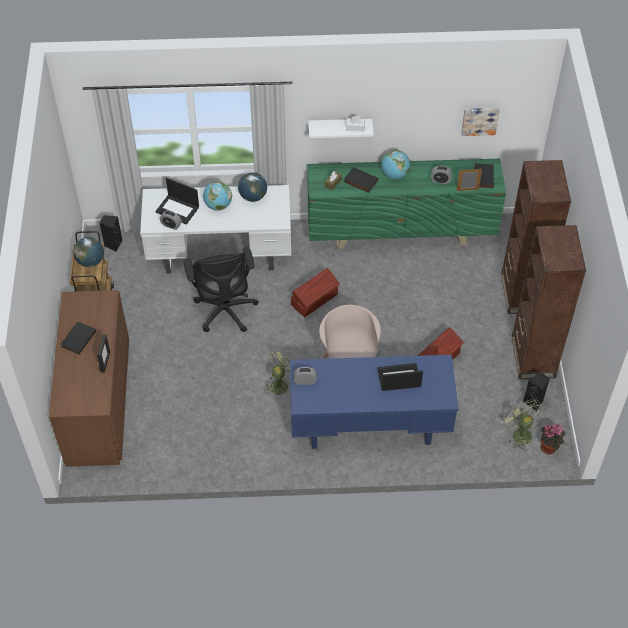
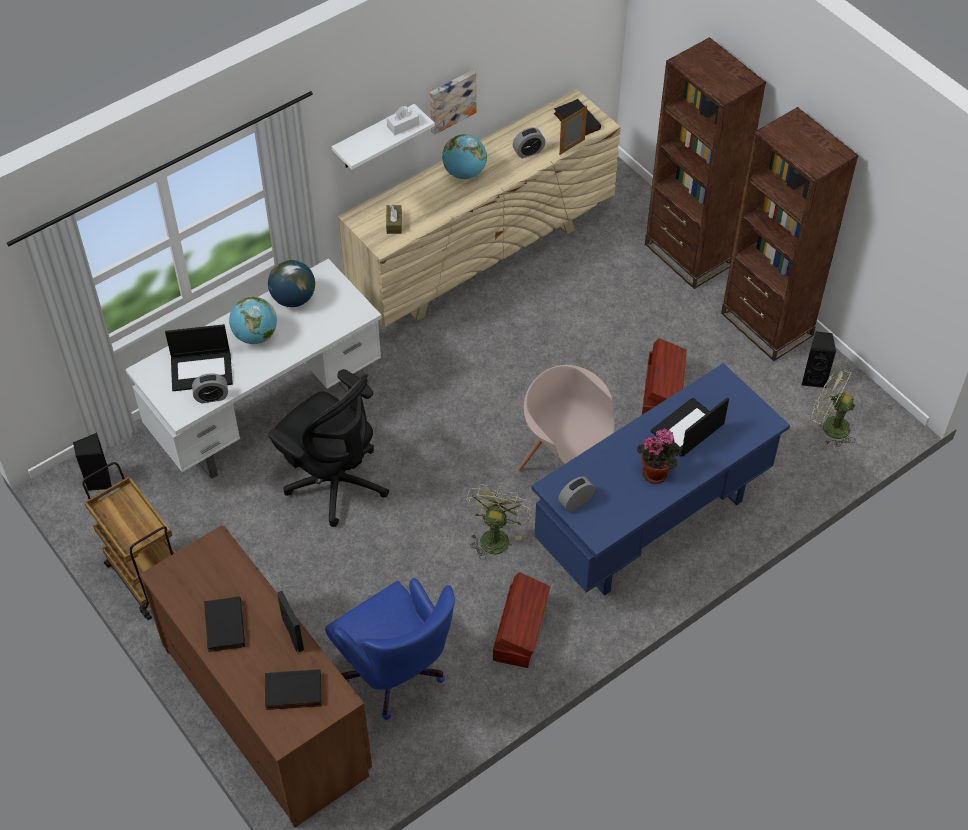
camera: 35 degrees left, 0 degrees up
(91, 261) = (128, 511): globe -> none
(172, 424) = (396, 677): none -> blue office chair
(315, 300) = (445, 402): brown storage box -> brown storage box (520, 631)
(360, 181) = (428, 204): black book -> black book (293, 692)
(401, 233) = (482, 259): green cabinet -> beige cabinet
(479, 120) = (547, 42): picture -> picture (451, 100)
(549, 448) = (877, 422): potted plant -> potted plant (657, 472)

